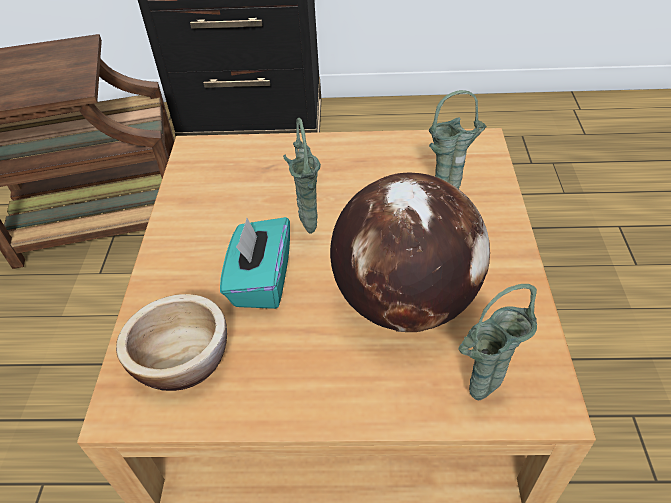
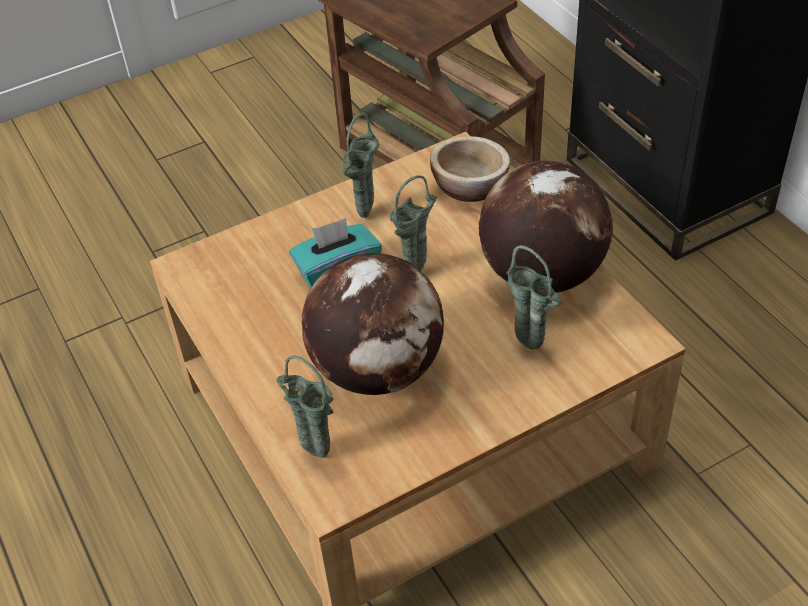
camera: 60 degrees right, 0 degrees up
(182, 360) = (238, 272): bowl -> bowl (469, 186)
(207, 232) = (365, 216): none -> green vase
(374, 161) = (541, 274): none -> globe

